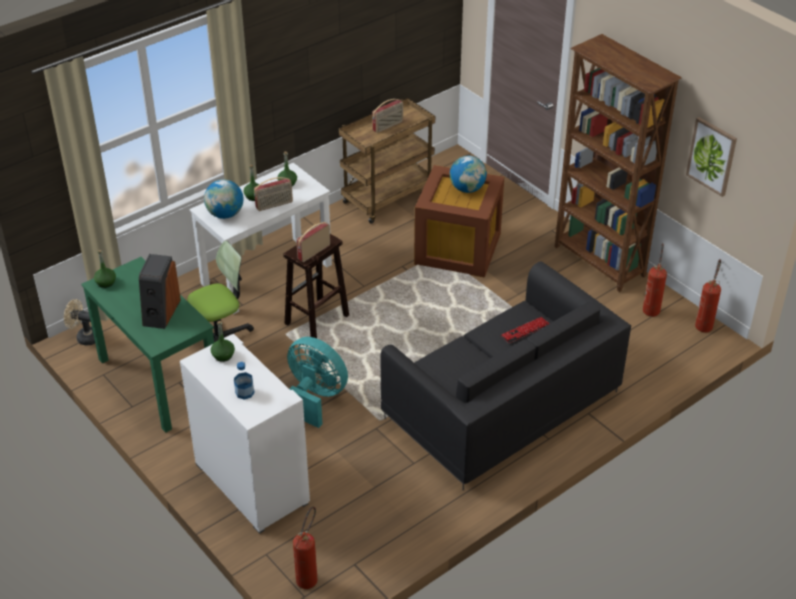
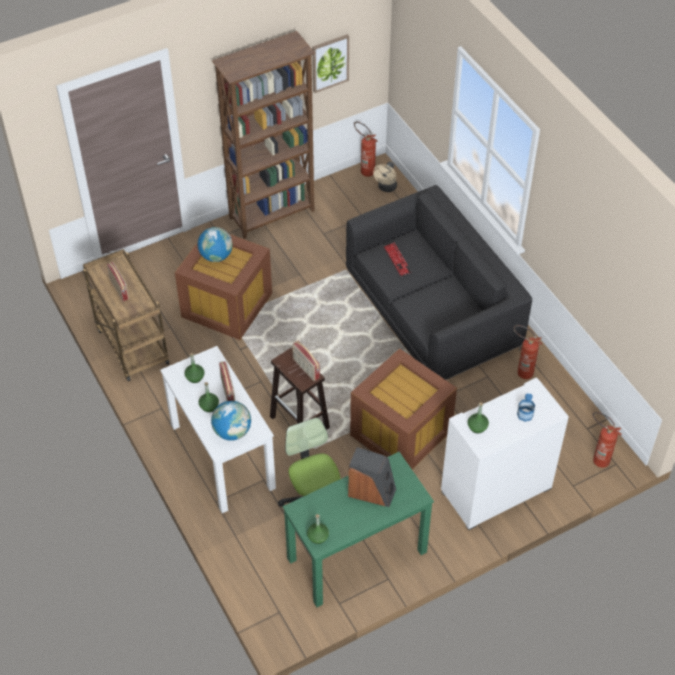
camera: 80 degrees left, 10 degrees up
(84, 337) = (280, 620): beige fan -> beige fan (386, 188)
(315, 397) = (401, 434): turquoise fan -> brown storage box
(651, 308) = (339, 196): fire extinguisher -> fire extinguisher (521, 372)

